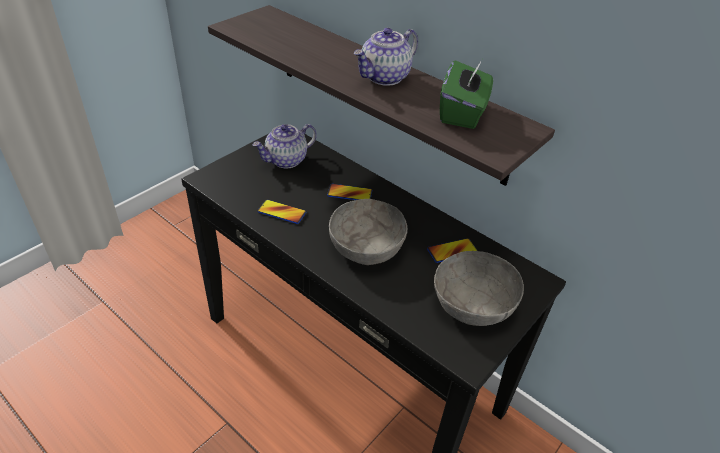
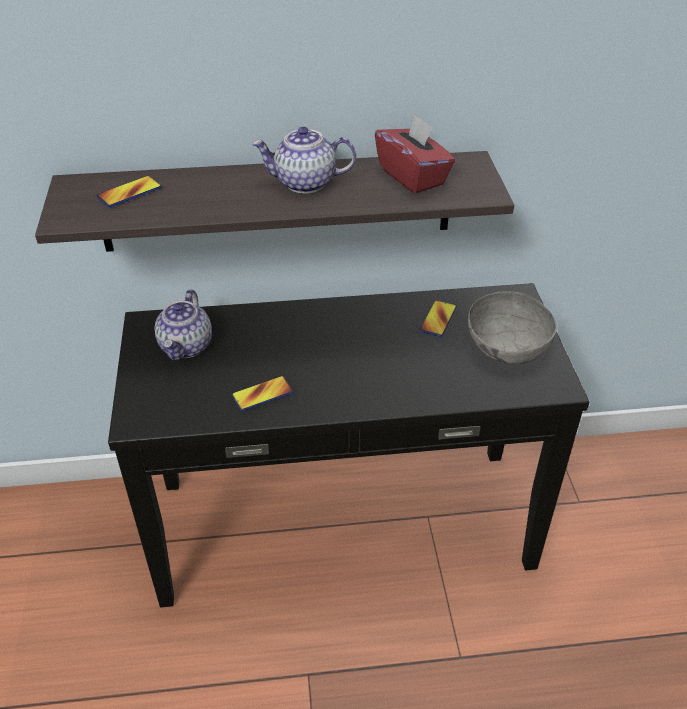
camera: 45 degrees left, 0 degrees up
(349, 193) = (292, 333): phone -> phone (129, 192)
(366, 247) = (375, 366): grey bowl -> none
(384, 77) = (304, 183): teapot -> teapot turned 90 degrees clockwise
(462, 113) = (413, 176): green tissue box -> red tissue box

